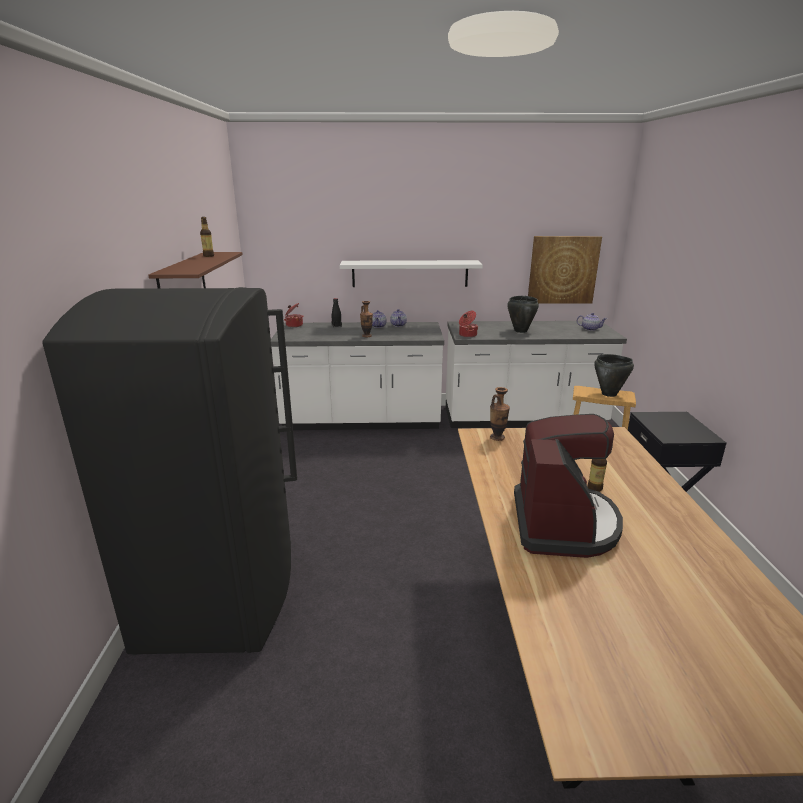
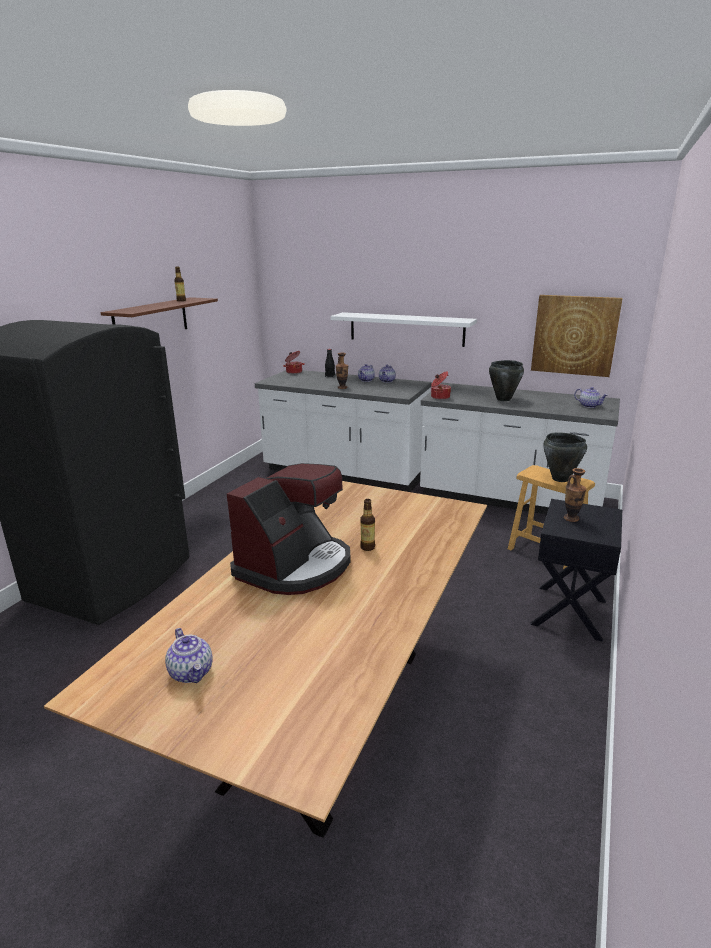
camera: 25 degrees right, 0 degrees up
(497, 437) = (345, 491): vase -> vase (571, 518)
(638, 670) = (192, 672): none -> teapot

